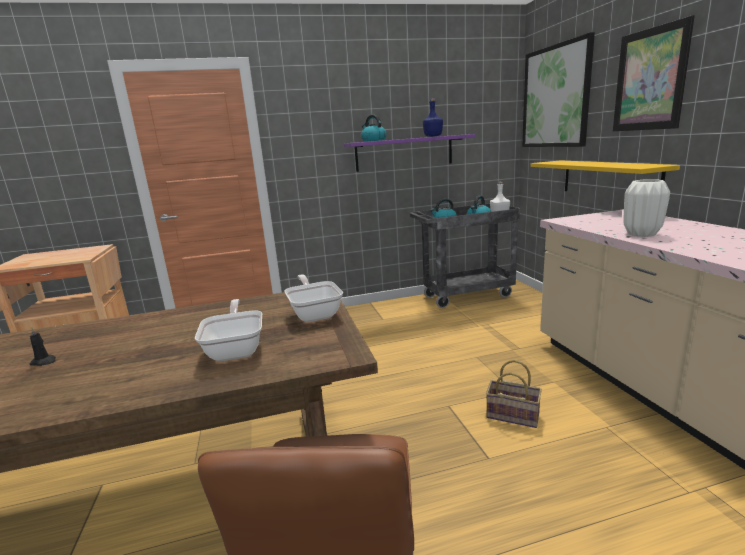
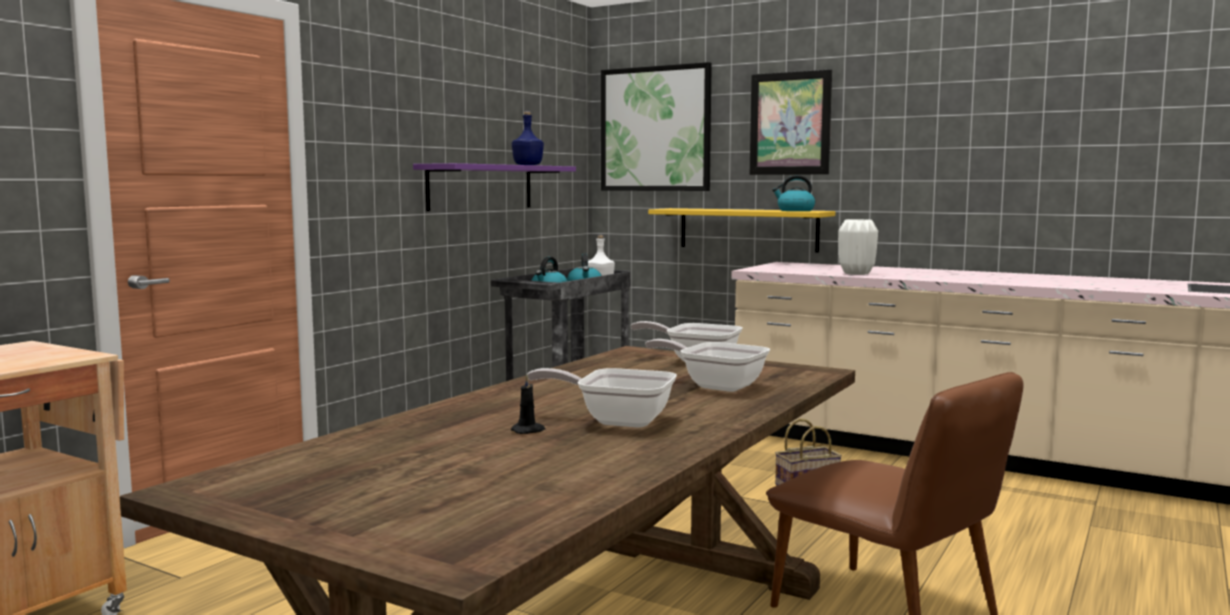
camera: 45 degrees left, 10 degrees down
(90, 369) = (616, 420): none -> frying pan
(373, 140) = (464, 163): kettle -> kettle (795, 210)

